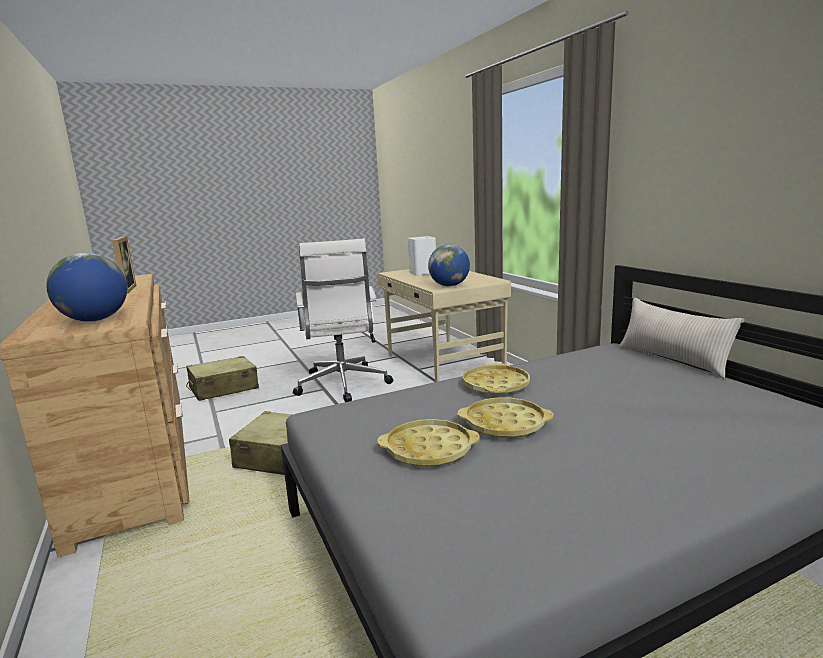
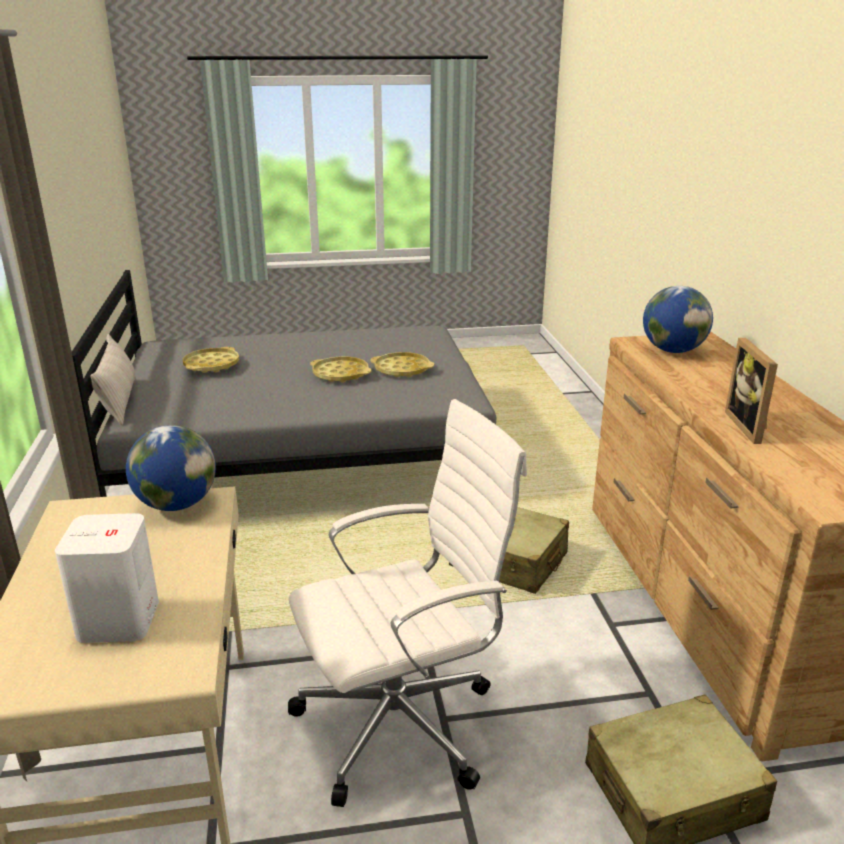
camera: 165 degrees left, 10 degrees up
(342, 385) = (402, 722): white office chair -> white office chair turned 60 degrees clockwise
(495, 385) = (307, 402): yellow tray -> yellow tray (212, 365)

